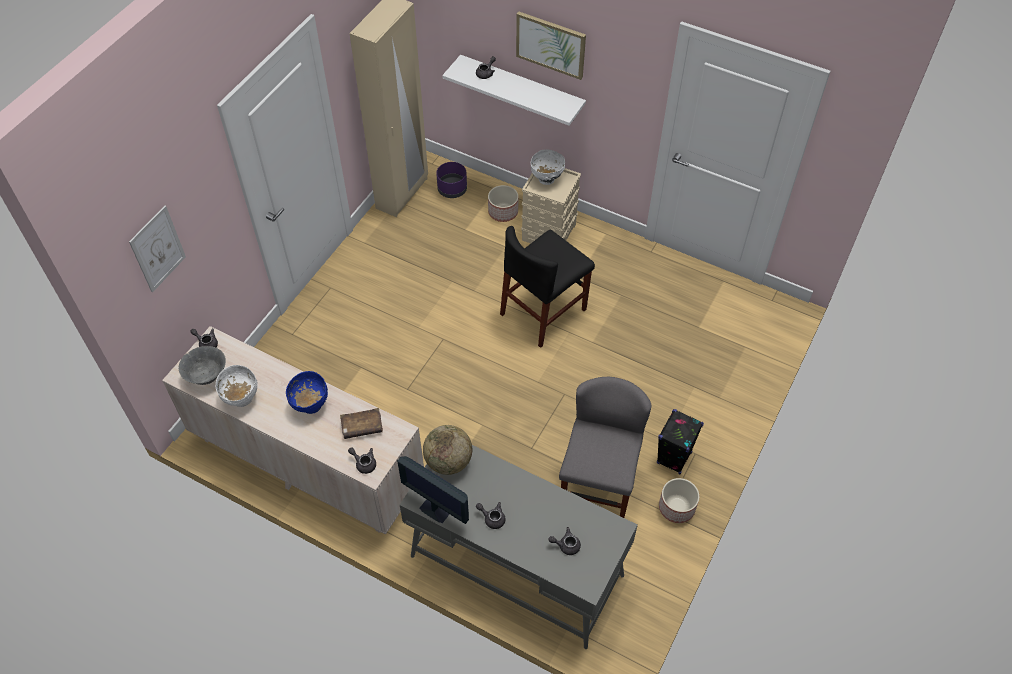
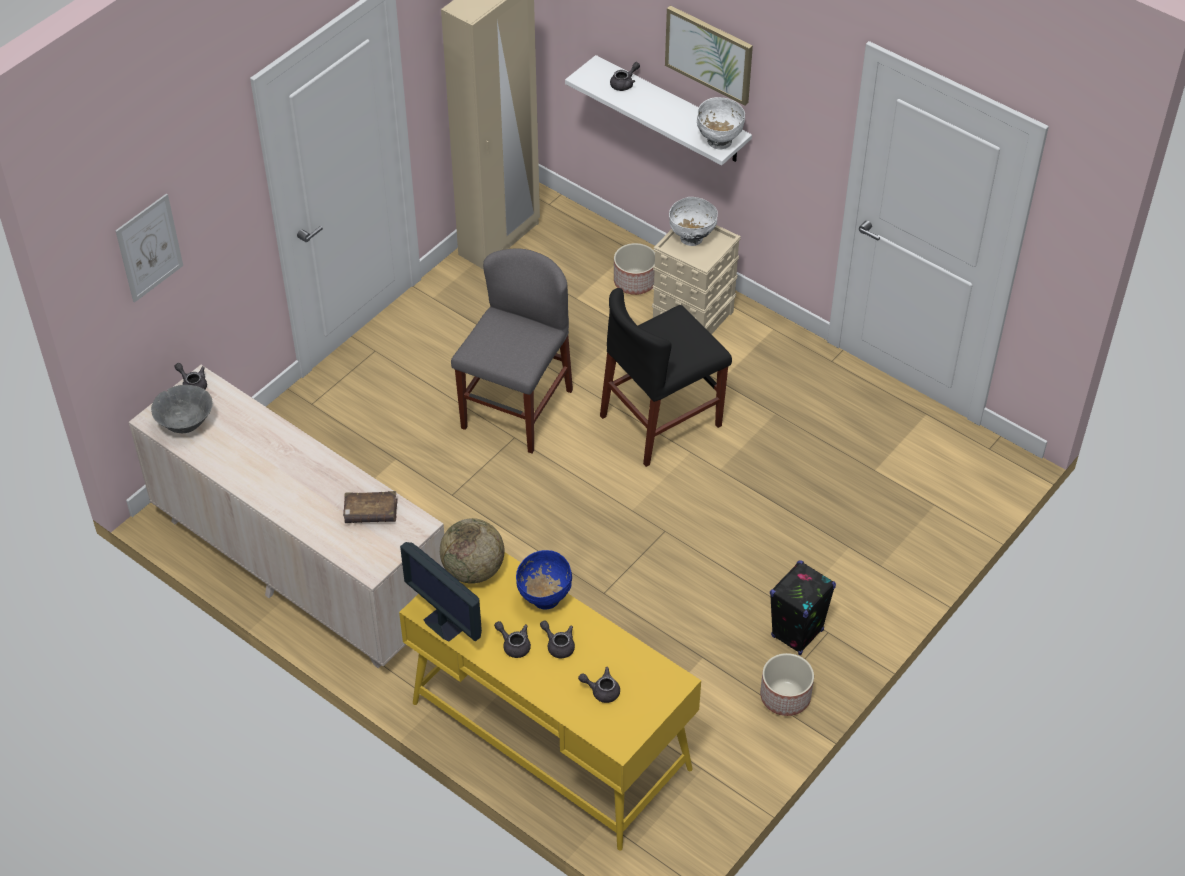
camera: 10 degrees right, 5 degrees down
(241, 398) = (224, 457): white bowl -> white bowl (718, 141)
(310, 405) = (310, 477): blue bowl -> blue bowl (544, 598)
(364, 463) = (364, 556): grey teapot -> grey teapot (558, 645)
(452, 189) = (569, 242): purple planter -> none
(516, 565) = (550, 734): grey desk -> yellow desk
(598, 487) = (683, 655): grey chair -> grey chair (516, 409)

